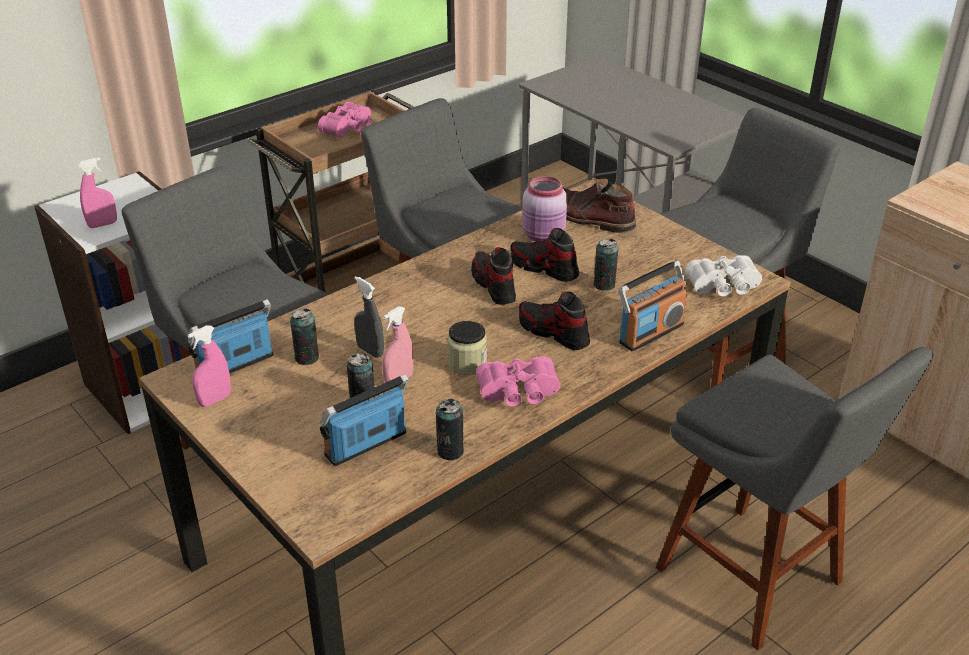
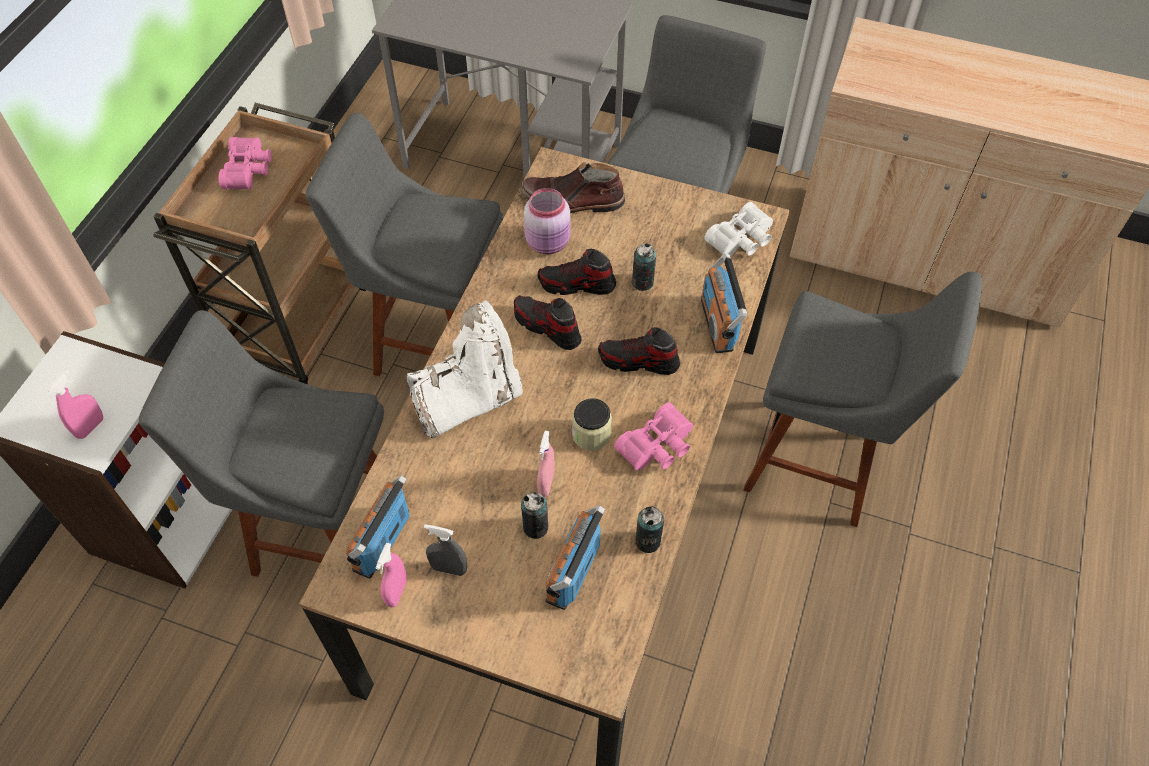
camera: 30 degrees left, 20 degrees up
(307, 358) = (443, 498): can -> none
(370, 351) = (495, 461): grey spray bottle -> grey spray bottle (449, 568)
(388, 307) = (471, 400): none -> white boot
(650, 333) = (718, 324): radio -> radio turned 150 degrees clockwise

